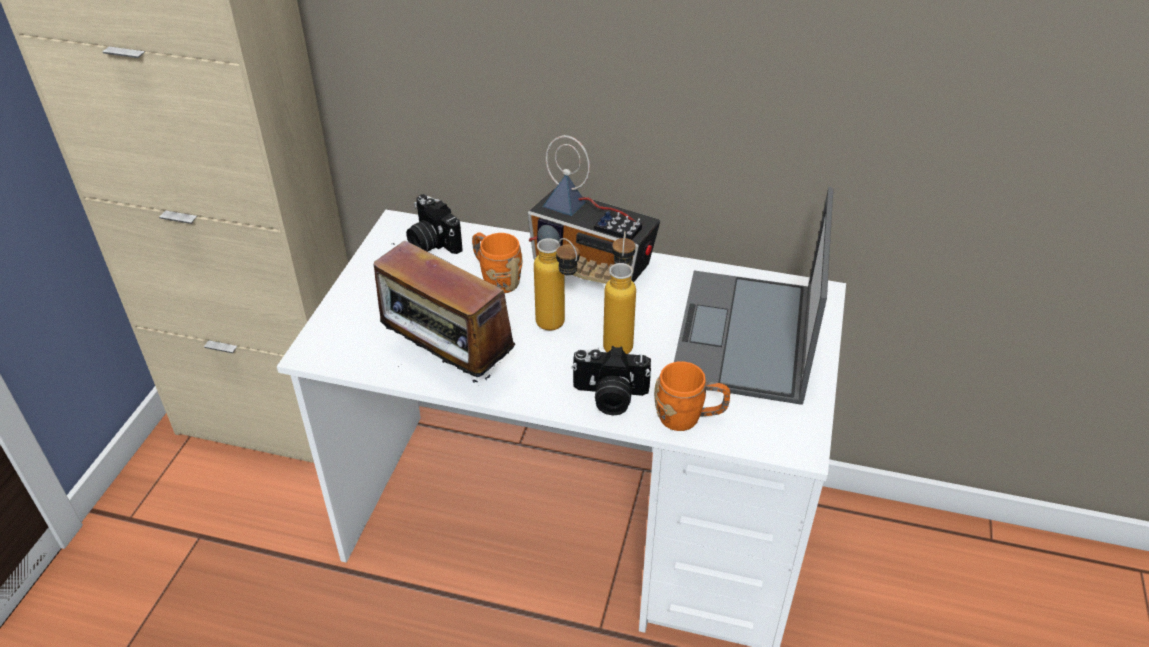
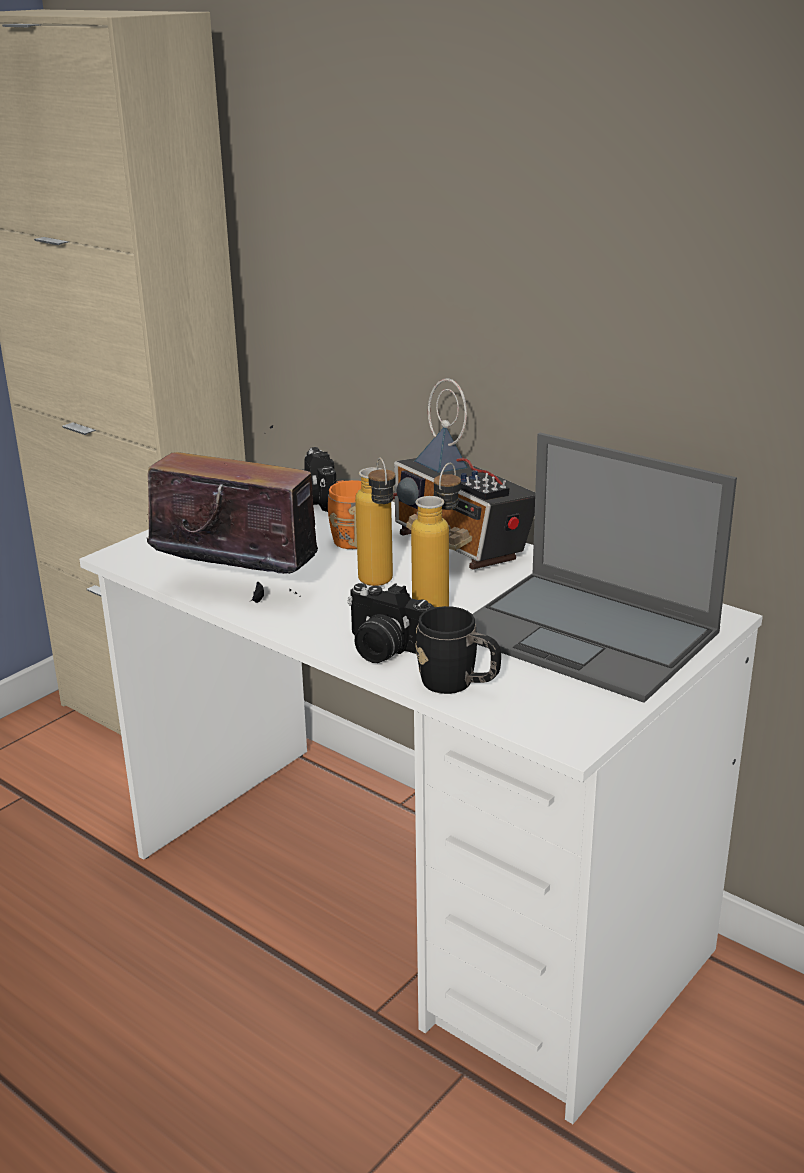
camera: 25 degrees right, 15 degrees down
(448, 366) = (238, 591): radio -> radio turned 135 degrees clockwise
(689, 418) = (458, 685): orange mug -> black mug
(745, 337) = (588, 634): laptop -> laptop turned 90 degrees counterclockwise

